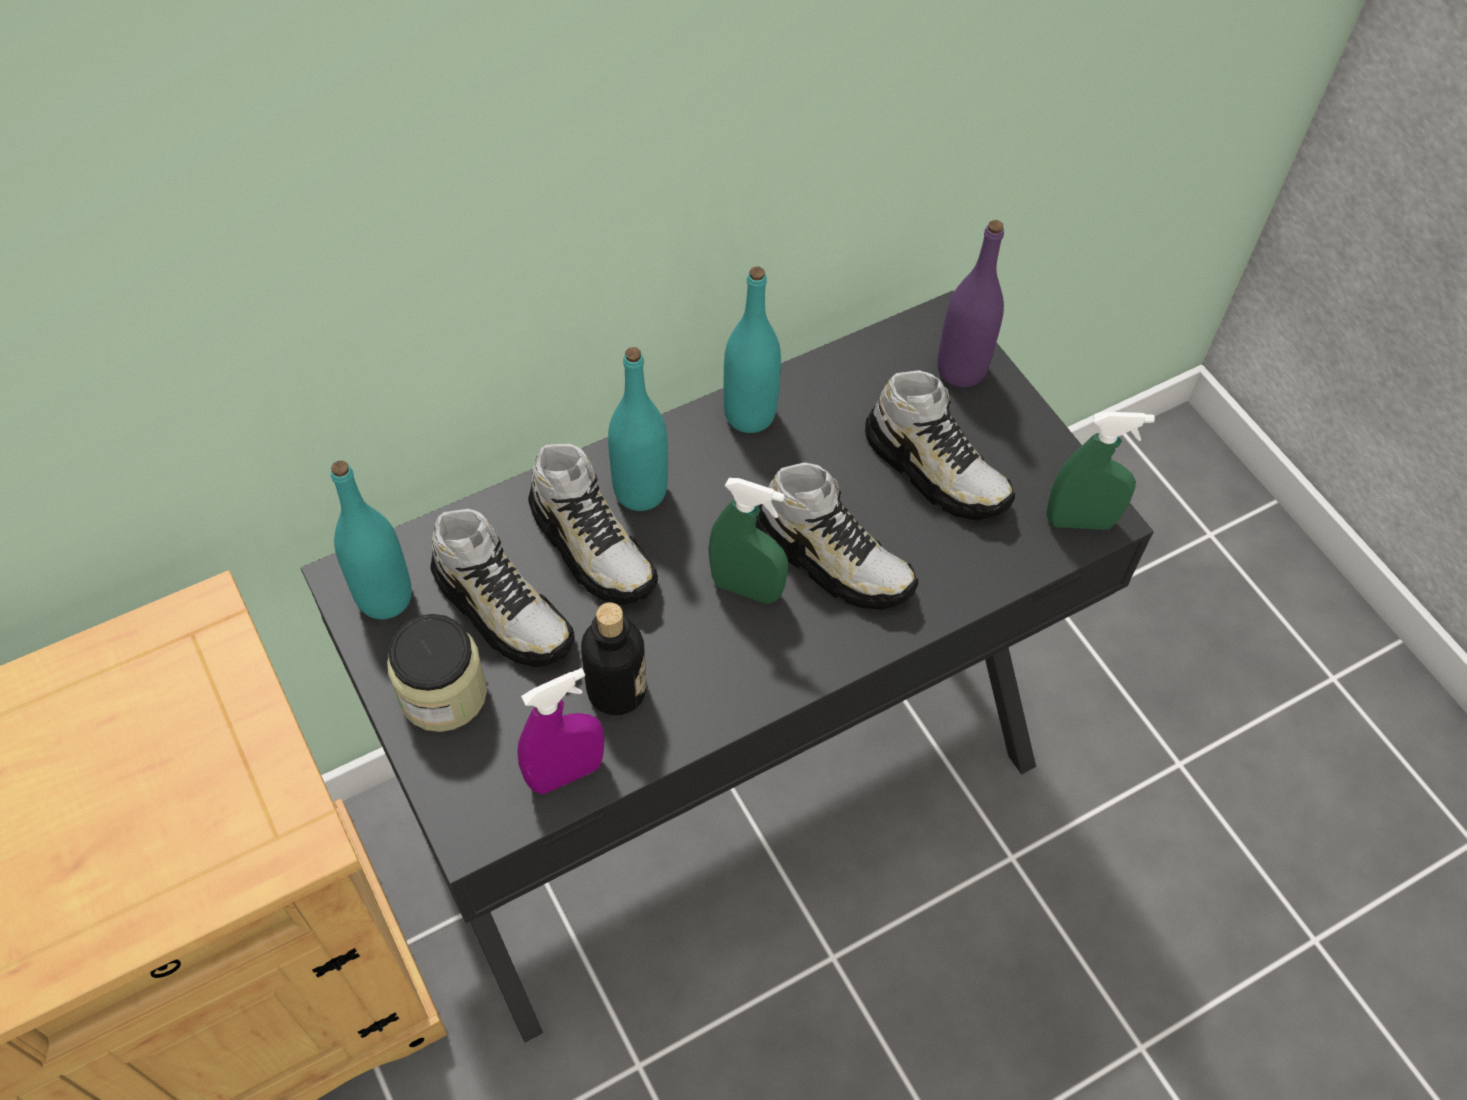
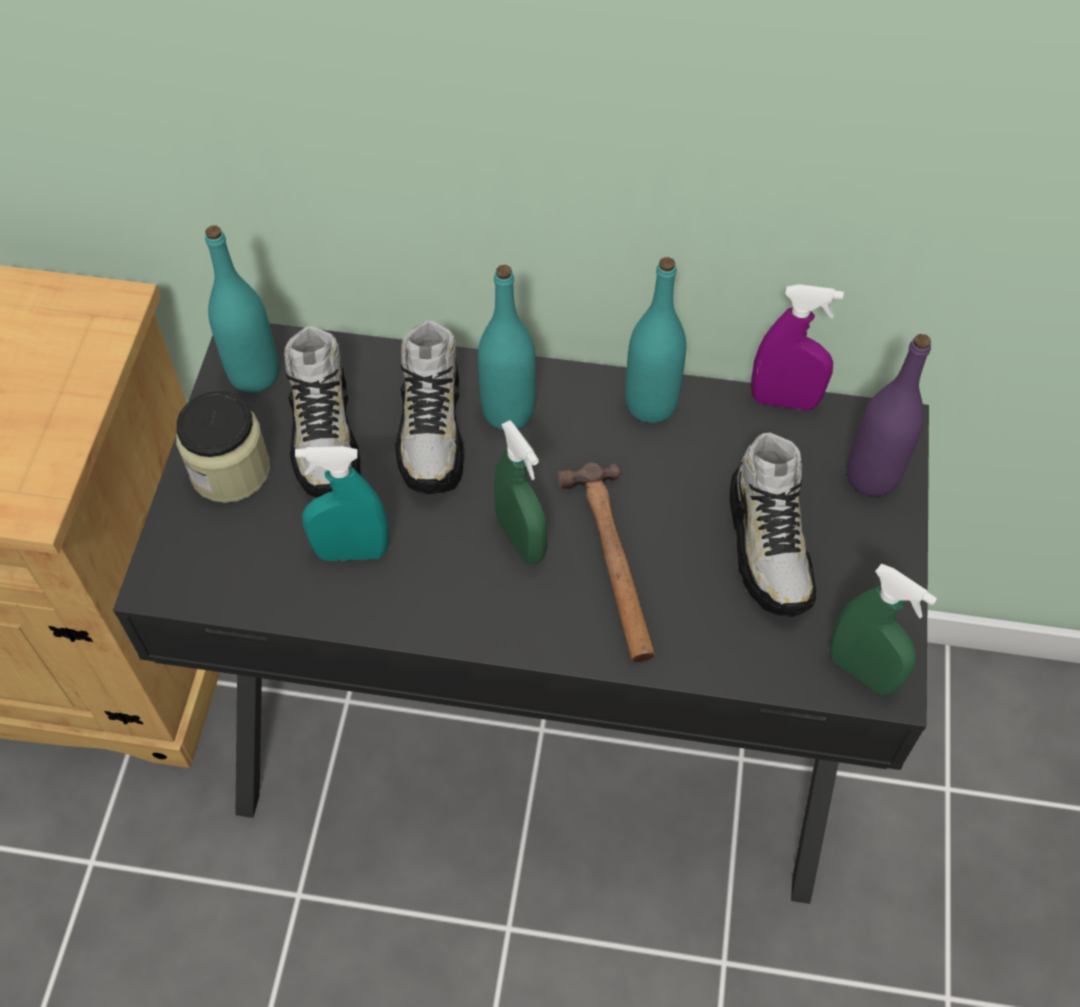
camera: 40 degrees right, 0 degrees up
(566, 773) = (260, 588): purple spray bottle -> purple spray bottle (784, 400)
(616, 690) = (351, 552): bottle -> turquoise spray bottle
(833, 560) = (612, 563): shoe -> hammer

